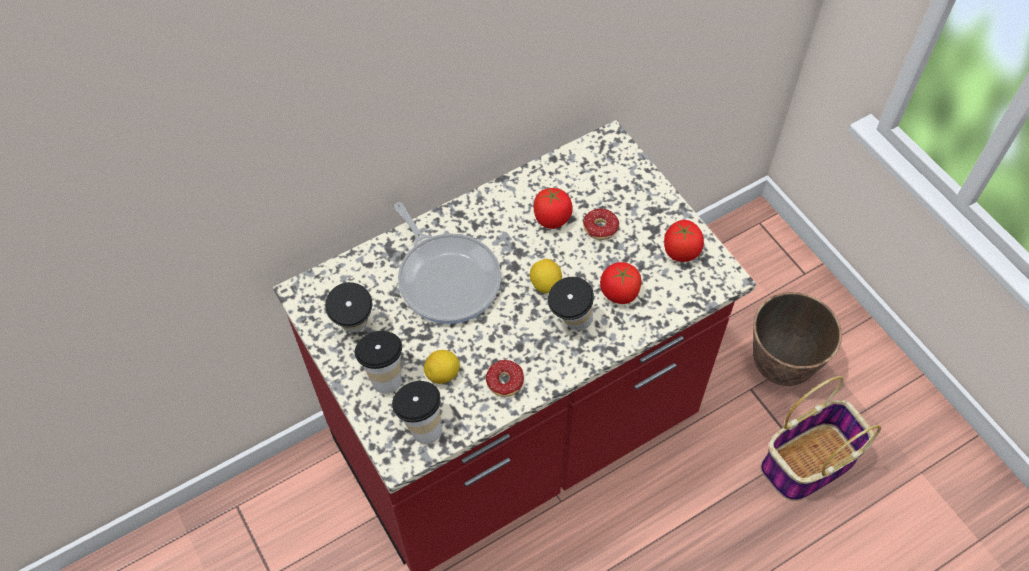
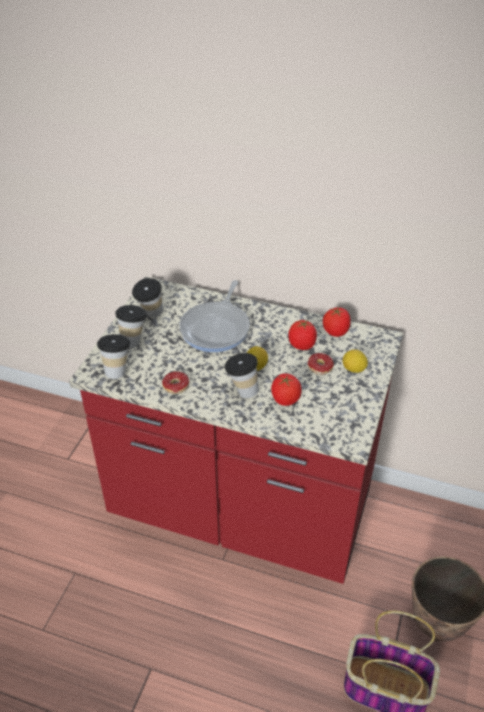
camera: 50 degrees right, 15 degrees down
(443, 374) = (156, 360): lemon -> lemon (353, 369)
(680, 251) = (346, 410): tomato -> tomato (335, 332)

